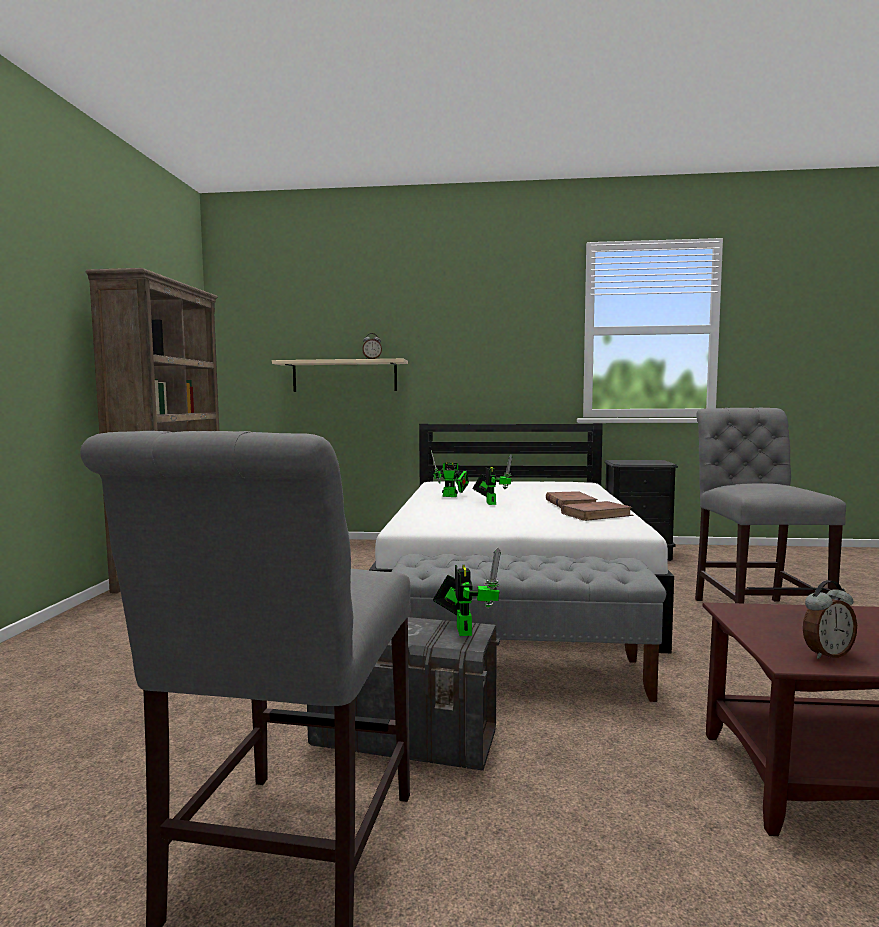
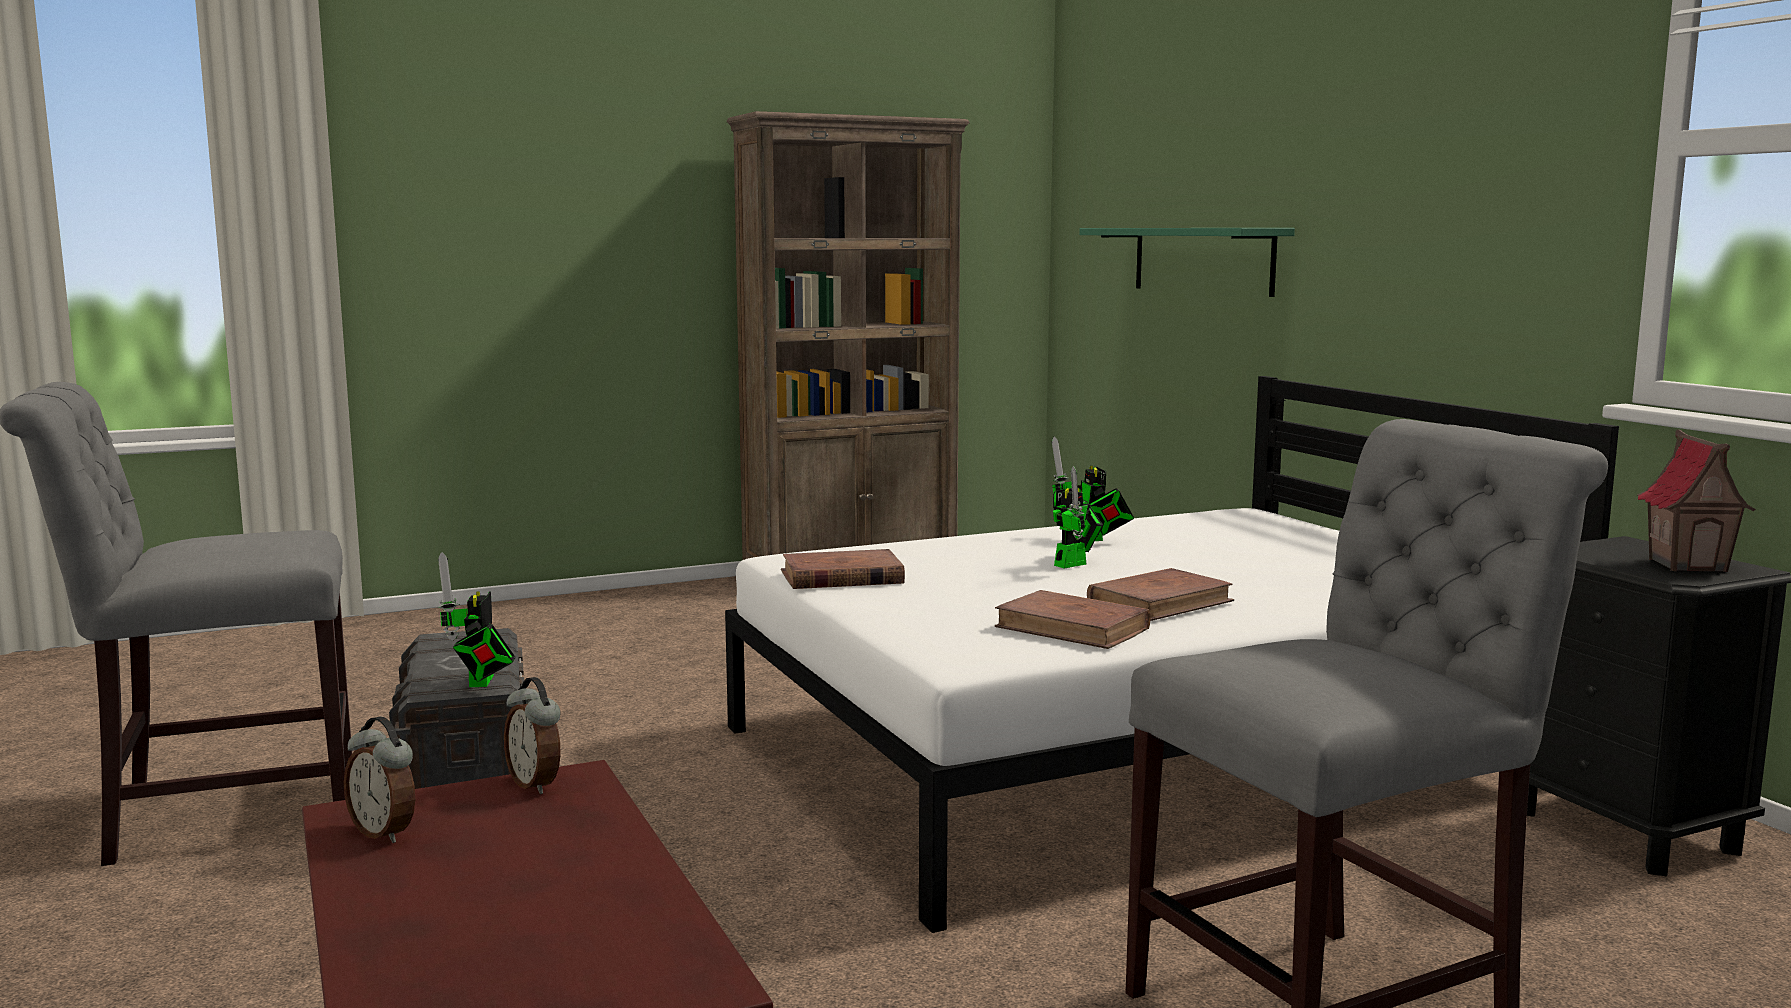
camera: 60 degrees right, 5 degrees up
(344, 376) = (1202, 260): beige shelf -> green shelf
(372, 359) = (1215, 227): alarm clock -> alarm clock (536, 784)
(462, 525) = (841, 577): none -> brown book
(463, 629) = (480, 683): toy robot -> toy robot turned 120 degrees clockwise
(520, 674) = (710, 831): grey bench -> none
(650, 461) = (1688, 565): none -> toy house

